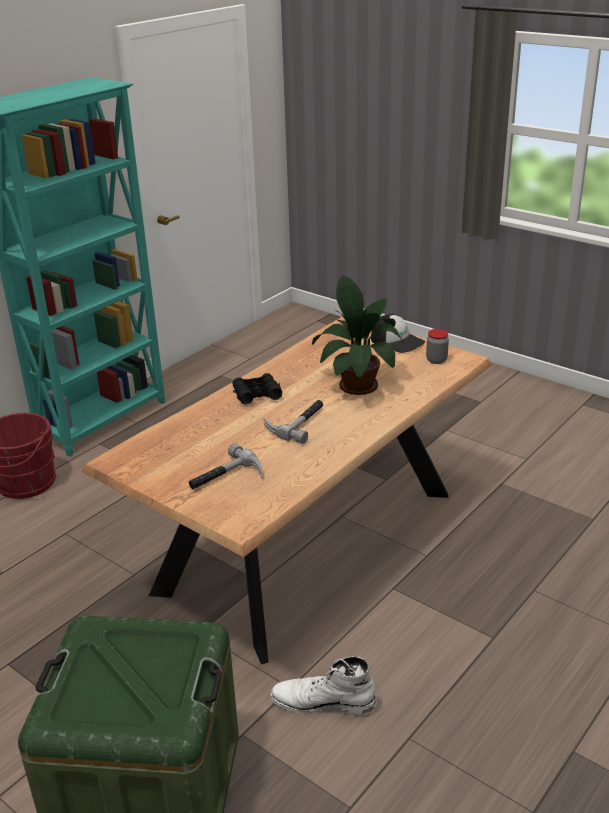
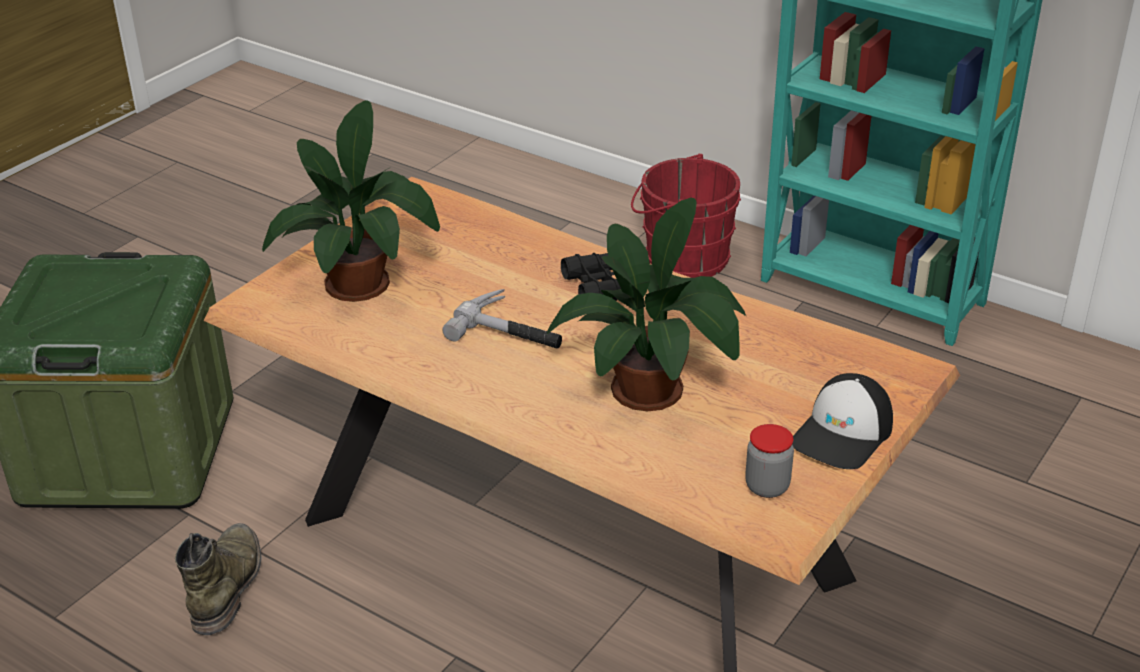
camera: 85 degrees right, 5 degrees up
(226, 478) = (363, 281): hammer -> potted plant
(323, 701) = (227, 585): white boot -> green boot

